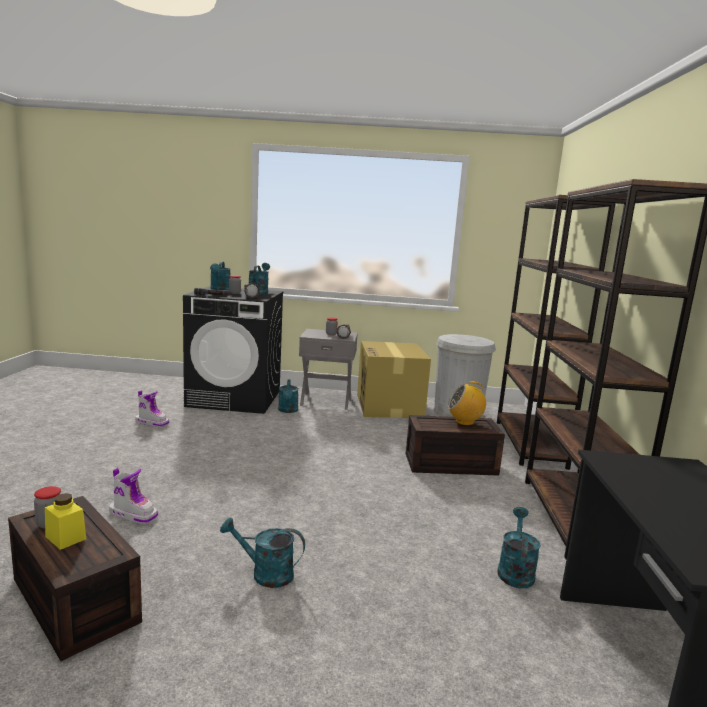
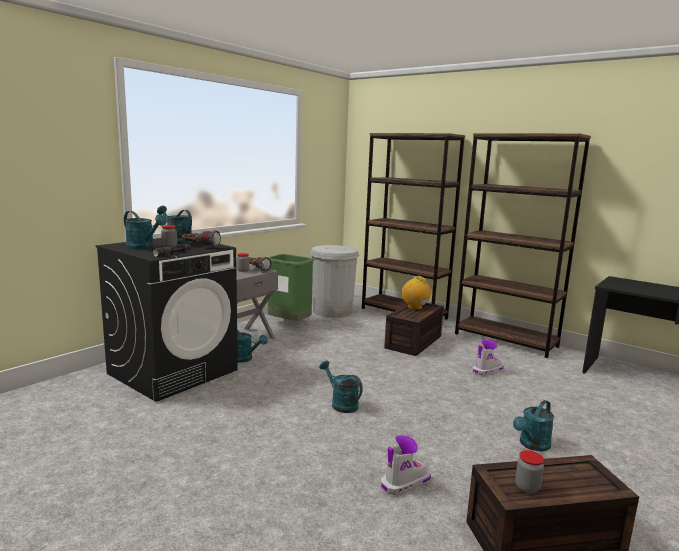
camera: 55 degrees left, 0 degrees up
(65, 538) = (557, 482): yellow jar -> none
(152, 422) = (178, 429): boot -> boot (486, 370)
(389, 406) = (289, 324): cardboard box -> green trash can
(464, 422) = (415, 307): radio -> radio turned 105 degrees clockwise
(515, 570) = (554, 373): turquoise watering can -> turquoise watering can (341, 404)

